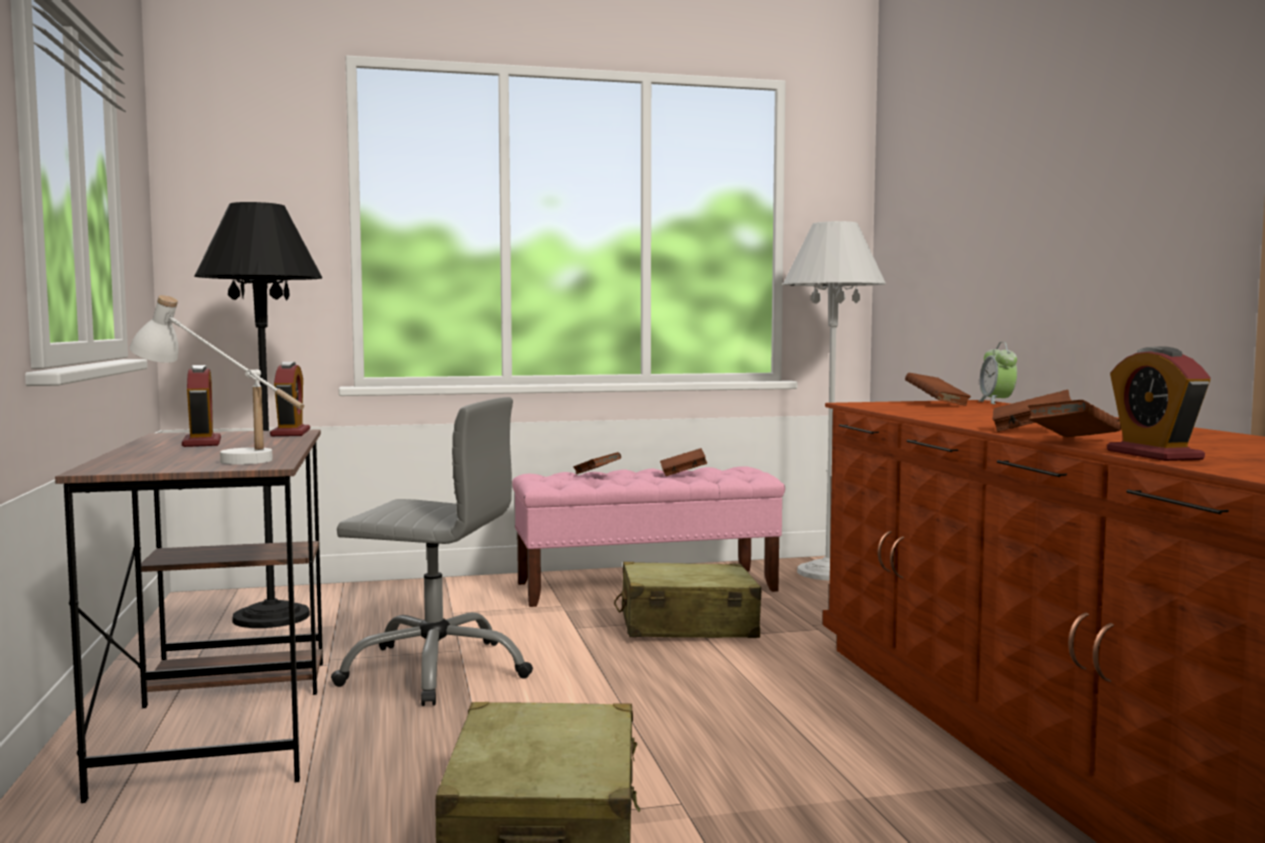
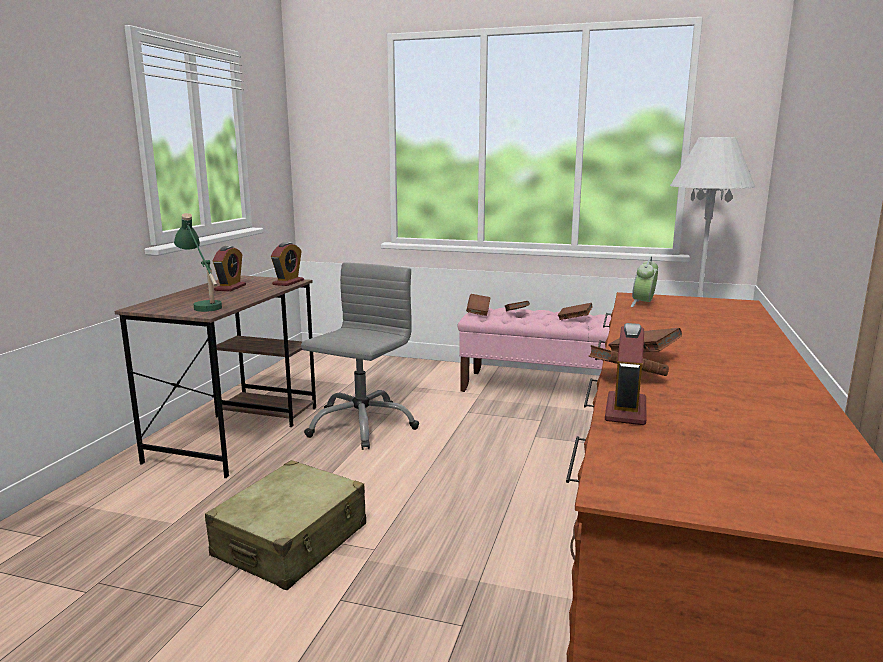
camera: 30 degrees right, 10 degrees up
(220, 458) = (203, 304): white table lamp -> green table lamp
(271, 617) = (327, 372): black floor lamp -> none
(436, 670) = (361, 425): grey office chair -> grey office chair turned 105 degrees counterclockwise
(687, 625) = (534, 424): beige suitcase -> none
(936, 404) = (693, 304): brown book -> brown book (478, 312)
(997, 402) = (754, 307): alarm clock -> alarm clock (643, 304)

